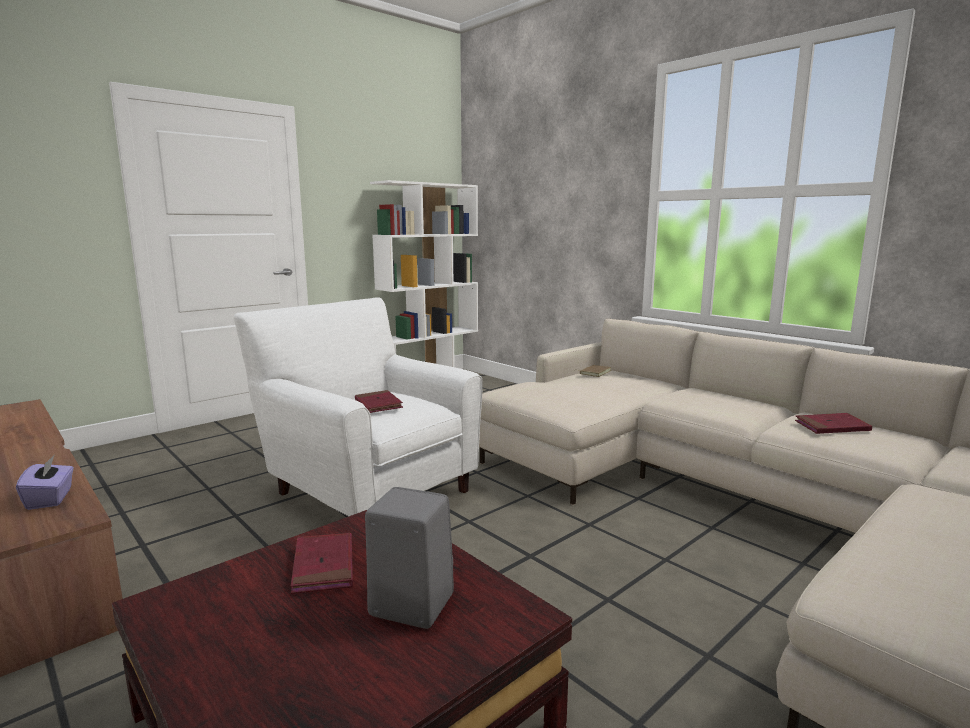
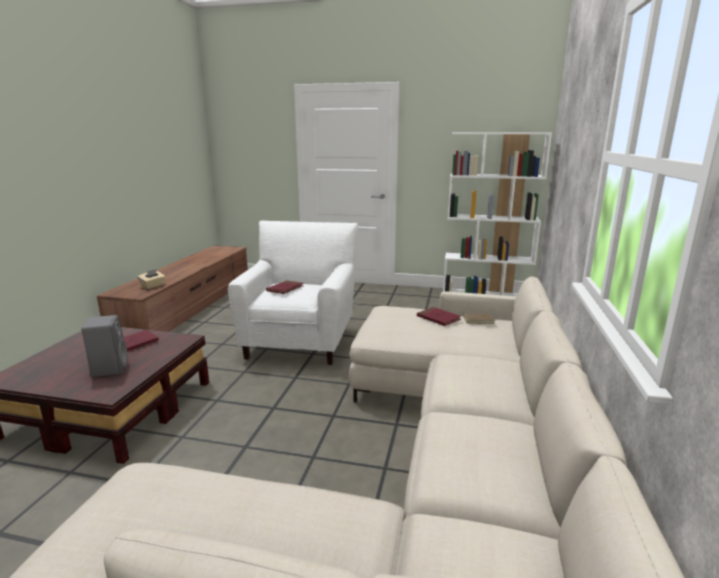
camera: 55 degrees right, 5 degrees up
(50, 499) = (153, 286): purple tissue box -> beige tissue box
(832, 427) = (480, 440): red book -> red book (438, 318)

